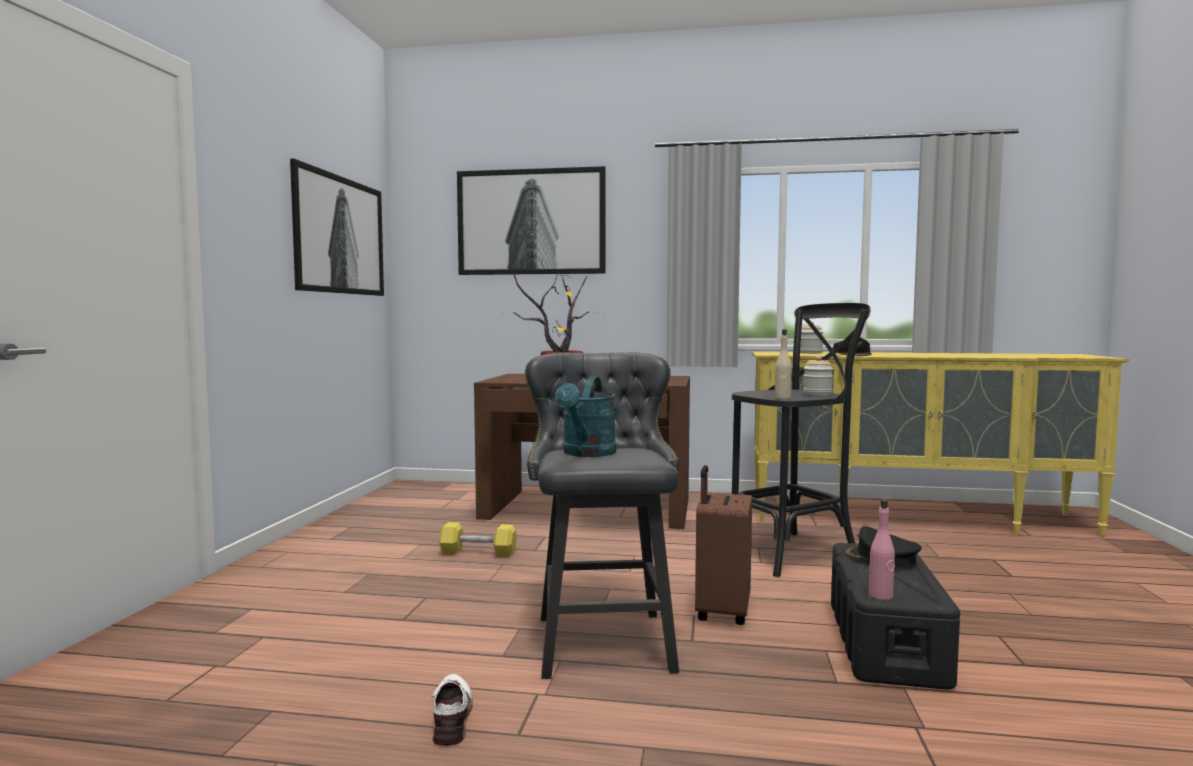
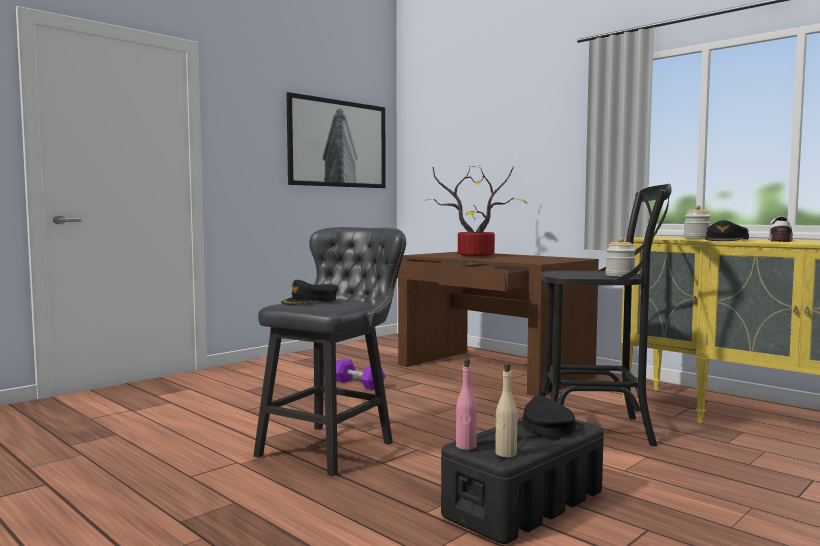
camera: 35 degrees right, 0 degrees up
(453, 717) = (178, 459): white shoe -> white shoe (780, 241)
(478, 552) = (358, 384): yellow dumbbell -> purple dumbbell
(531, 222) = (487, 122): picture -> none
(587, 454) = (310, 301): turquoise watering can -> black cap
(721, 612) = (440, 453): brown suitcase -> none
(782, 398) = (565, 276): beige bottle -> beige bottle (505, 453)

